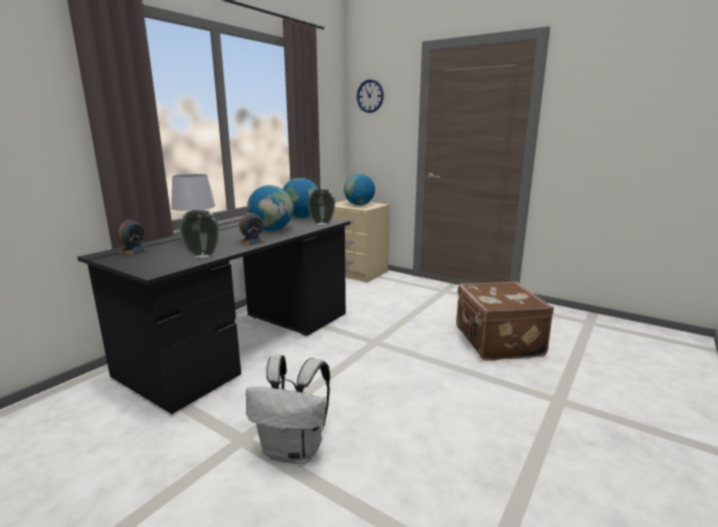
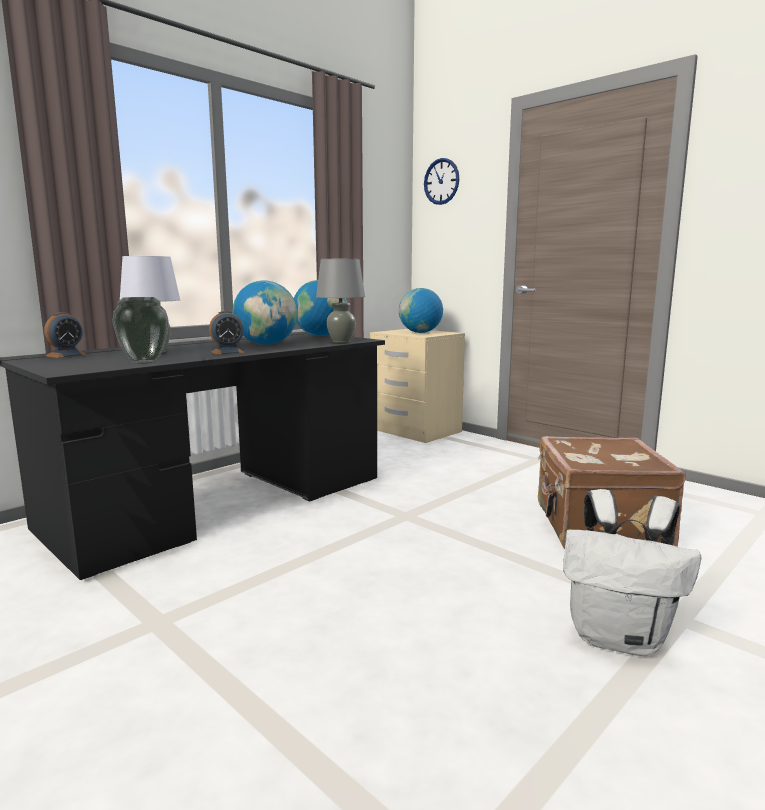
camera: 10 degrees right, 5 degrees down
(294, 450) = (224, 644): white backpack -> white backpack (619, 638)
(321, 224) = (341, 341): vase -> grey table lamp

